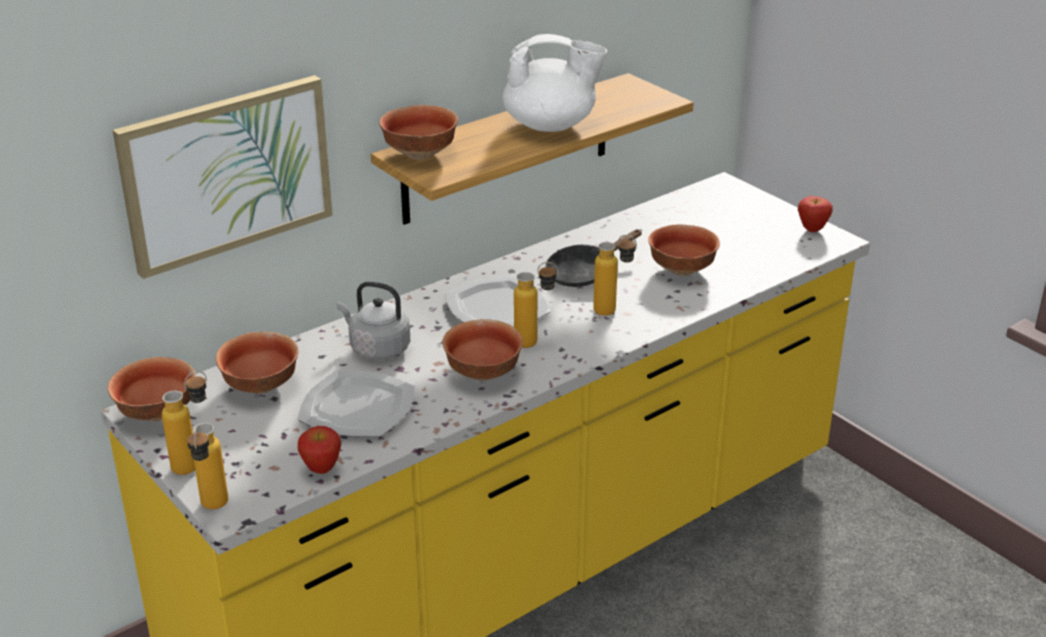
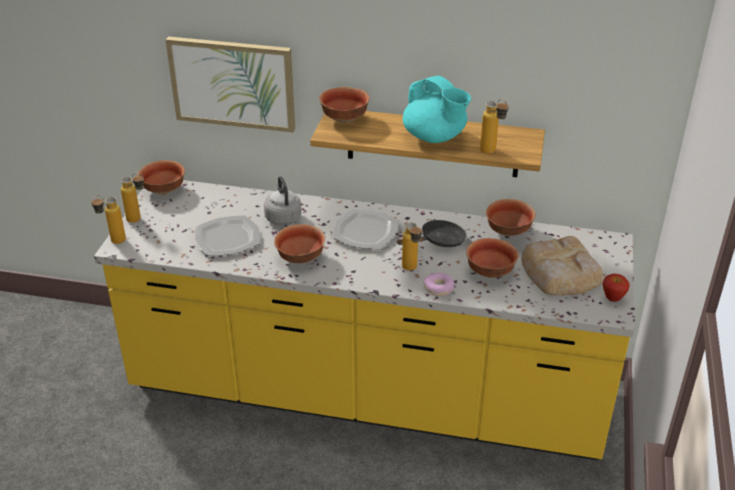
camera: 50 degrees right, 5 degrees up
(262, 386) = (214, 204): bowl -> bowl (509, 232)
(321, 469) = (170, 254): apple -> none
(535, 343) = (348, 260): bottle -> bottle (492, 153)
(551, 125) = (435, 137): white teapot -> turquoise teapot
(584, 272) = (438, 241): black frying pan -> black frying pan turned 135 degrees clockwise
(669, 311) = (439, 288): none -> donut
(735, 234) = (560, 272): none -> bread

